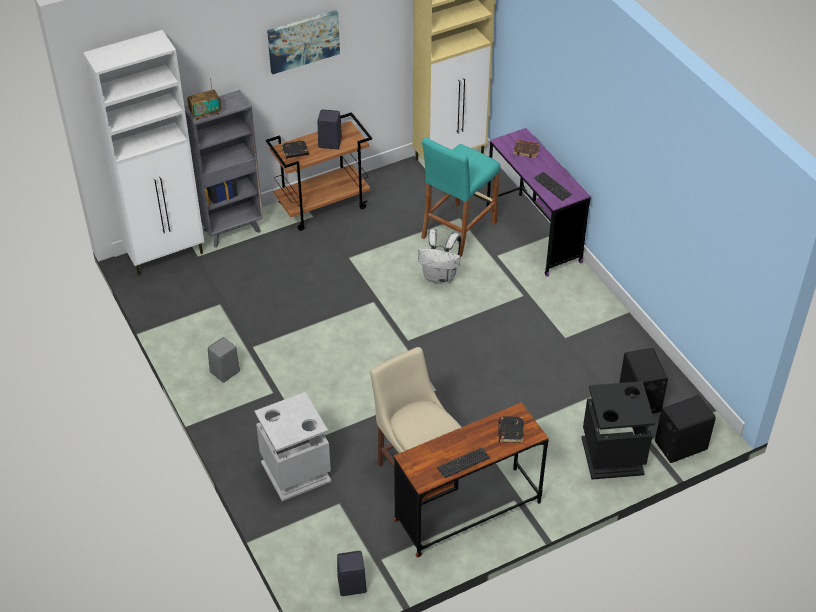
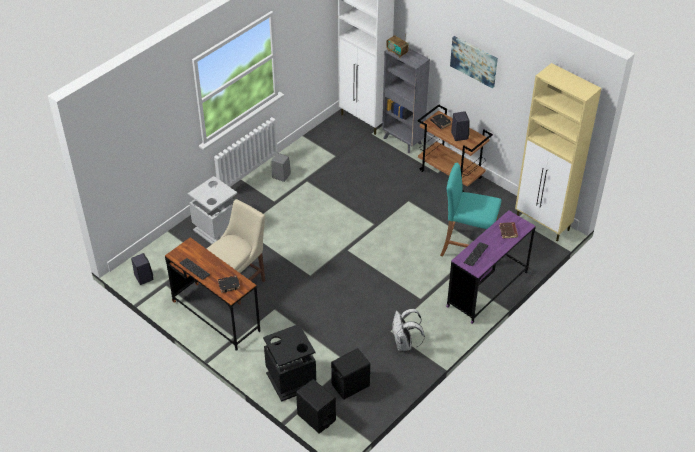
camera: 70 degrees right, 0 degrees up
(440, 277) = (415, 250): white backpack -> white backpack (404, 344)

